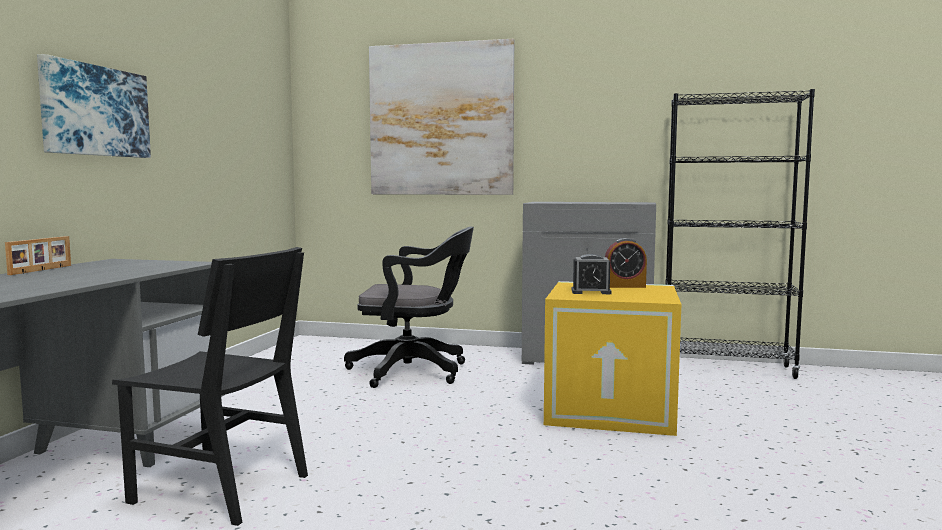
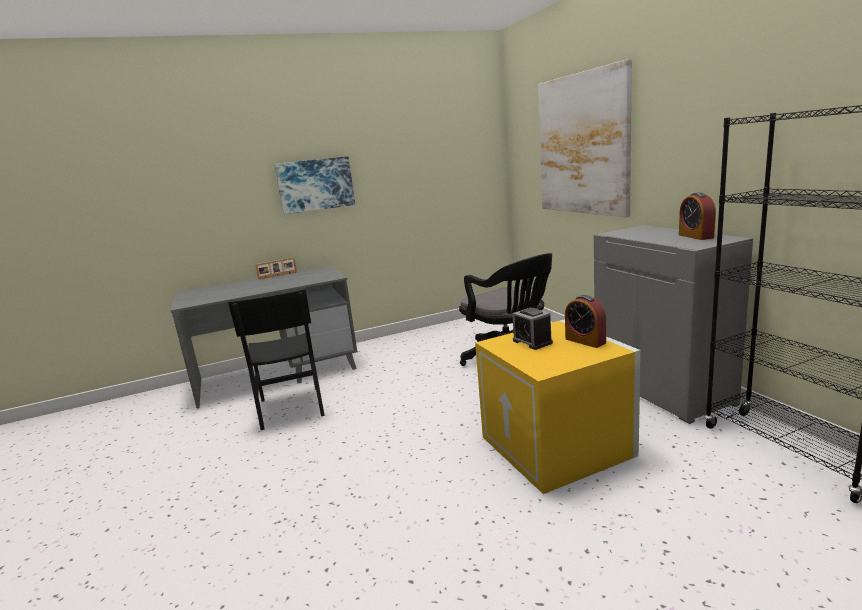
camera: 55 degrees right, 10 degrees up
(614, 202) = (695, 236): none -> alarm clock

